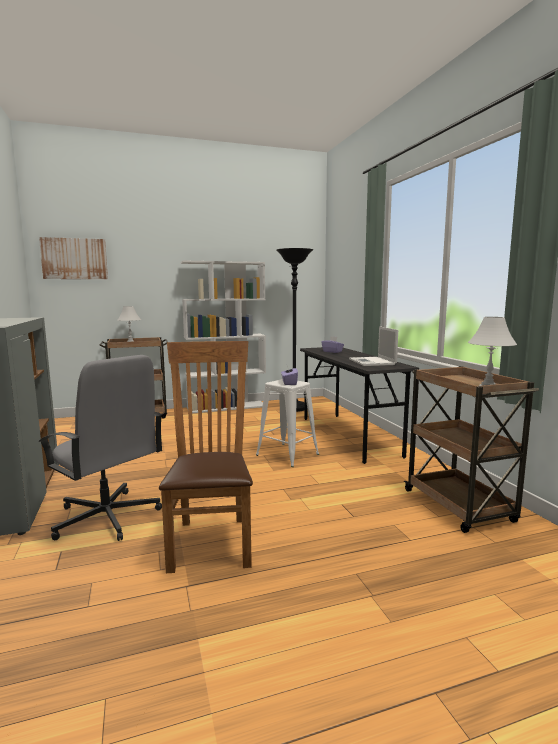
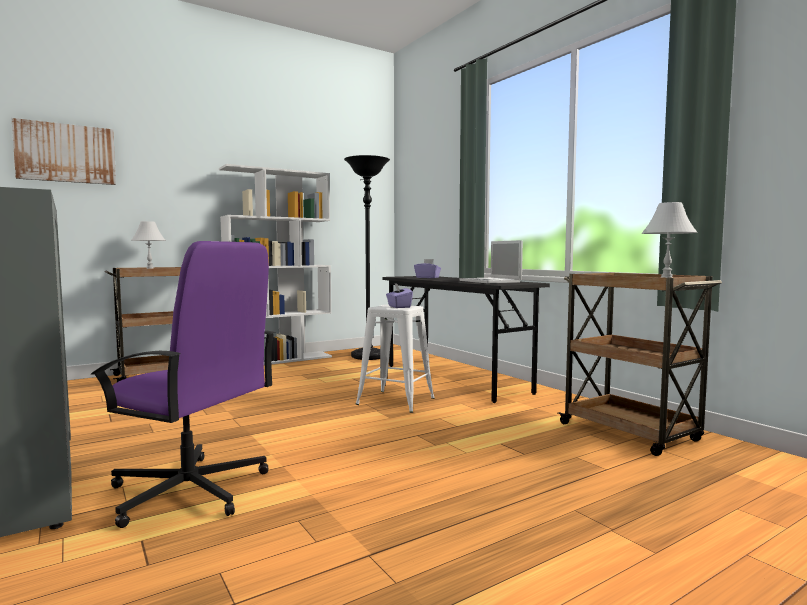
camera: 15 degrees left, 5 degrees down
(107, 518) = (190, 491): grey office chair -> purple office chair
(212, 539) = (365, 497): brown chair -> none

